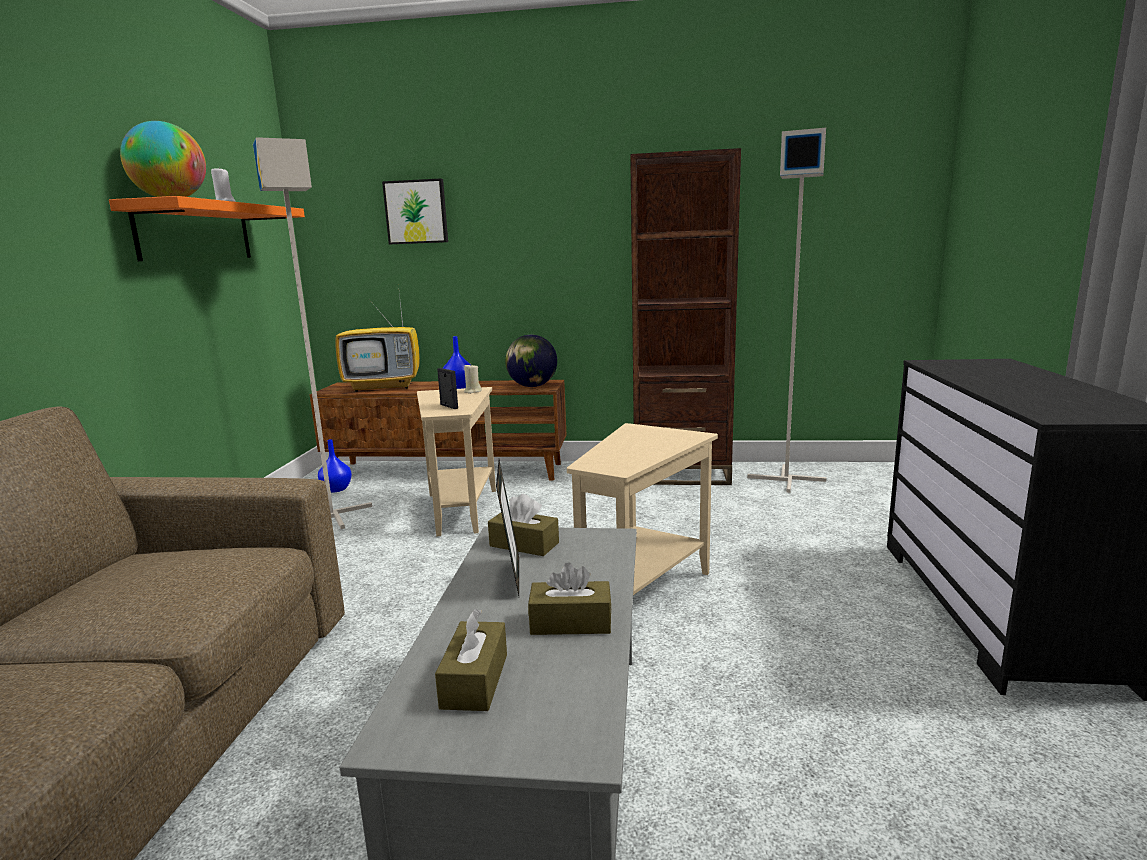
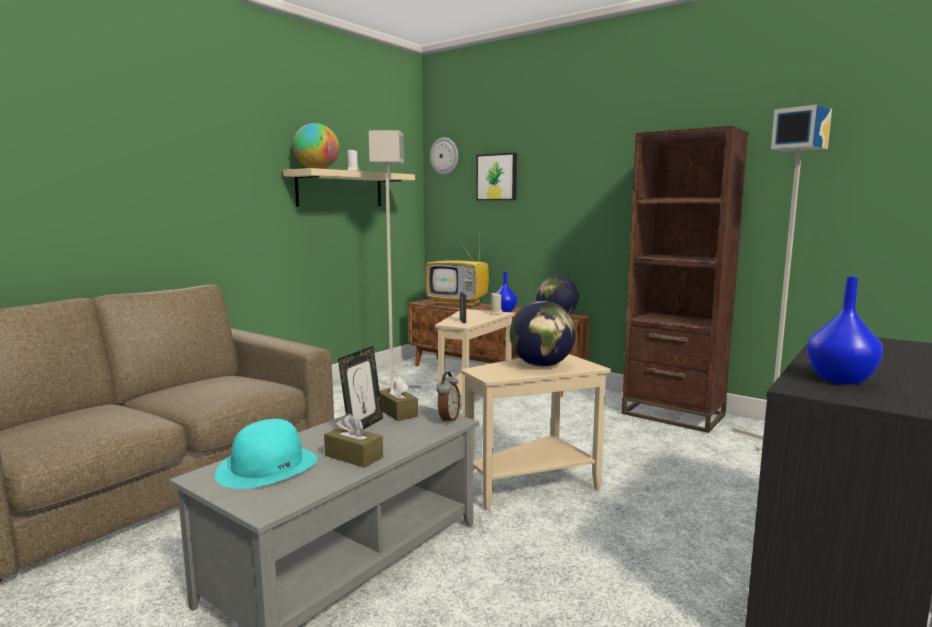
camera: 30 degrees right, 5 degrees down
(195, 232) = (340, 189): orange shelf -> beige shelf
(327, 183) = (444, 156): none -> wall clock
(336, 489) = (411, 373): blue vase -> blue vase (839, 380)
(474, 680) = (268, 466): brown tissue box -> turquoise hat
(601, 537) = (448, 419): none -> alarm clock
(645, 444) = (541, 365): none -> globe

